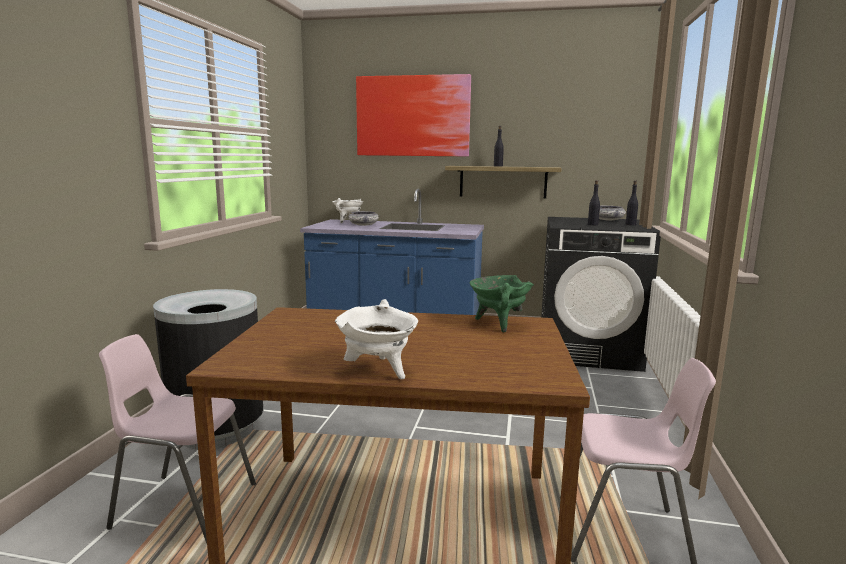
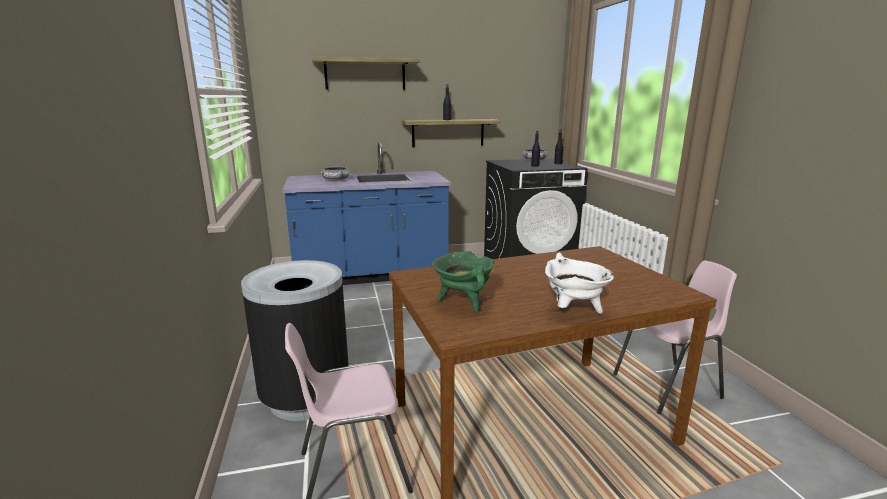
camera: 25 degrees left, 5 degrees up
(348, 221) = (312, 177): white cooking pot -> none
(413, 116) = (365, 74): picture -> shelf
(498, 323) = (577, 256): green cooking pot -> green cooking pot (463, 302)

